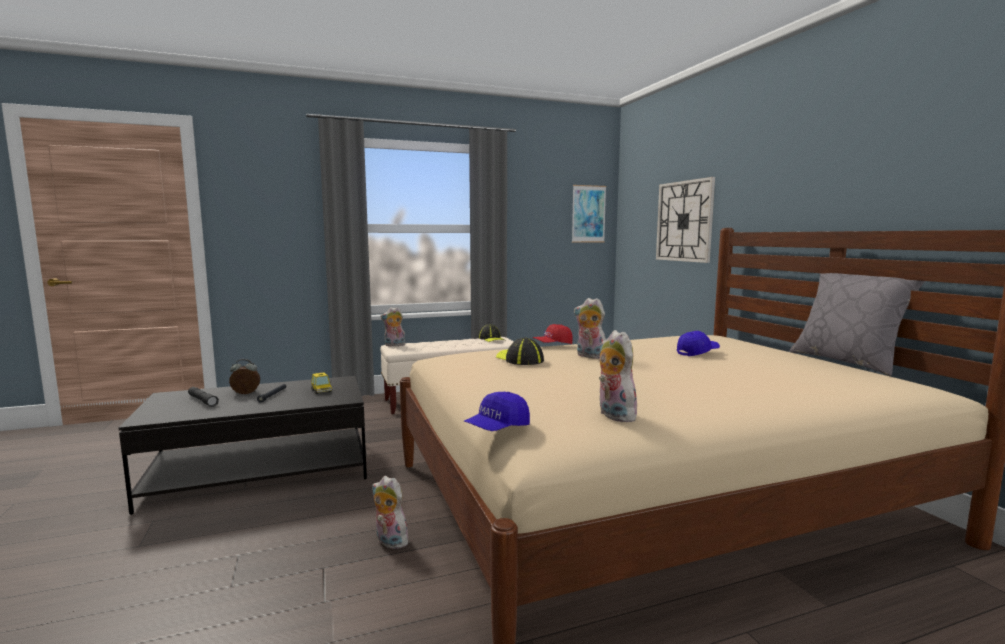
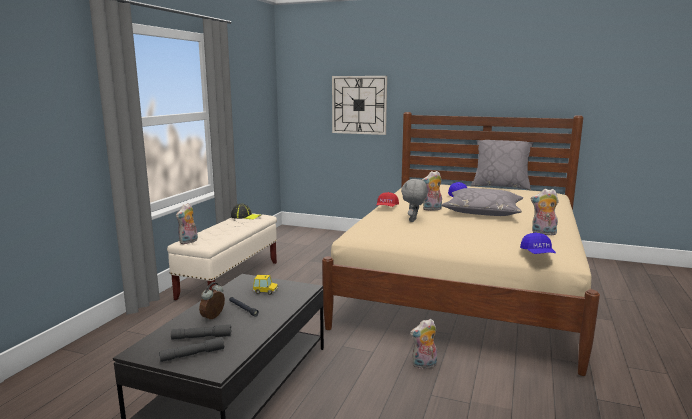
camera: 50 degrees left, 5 degrees up
(167, 407) = (192, 355): none -> grey flashlight
(519, 359) = (413, 220): cap -> grey plush toy
(588, 214) = (264, 96): picture -> none
(643, 373) = (483, 212): none -> grey pillow

